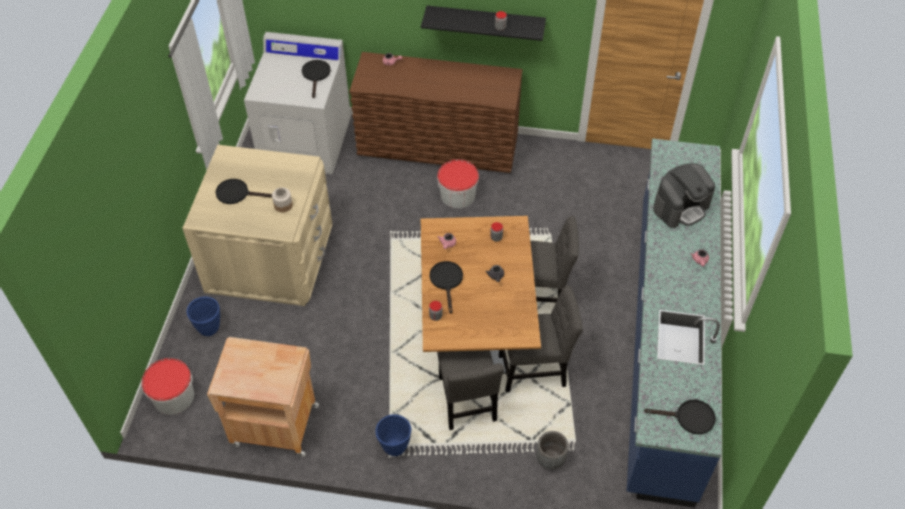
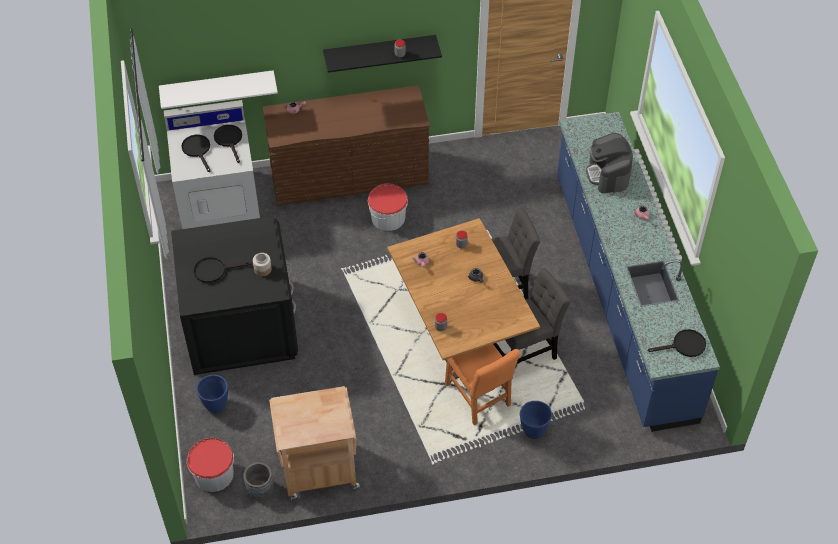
camera: 20 degrees left, 0 degrees up
(270, 257) = (240, 324): beige dresser -> black dresser
(319, 20) = (217, 87): none -> white shelf
(394, 447) = (433, 454): blue planter -> blue planter (533, 431)
(447, 281) = (436, 295): black frying pan -> black frying pan (198, 150)
(467, 403) = (479, 398): grey chair -> orange chair
(550, 459) = (569, 422): grey planter -> grey planter (260, 489)
(681, 207) = (608, 174): coffee machine -> coffee machine turned 135 degrees clockwise

